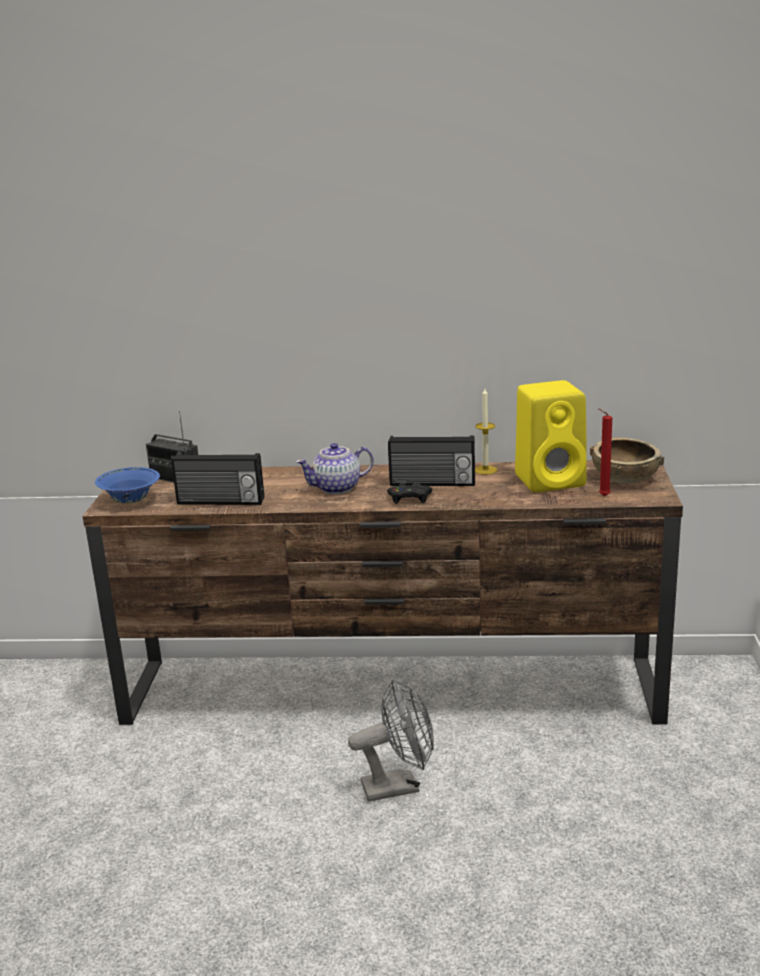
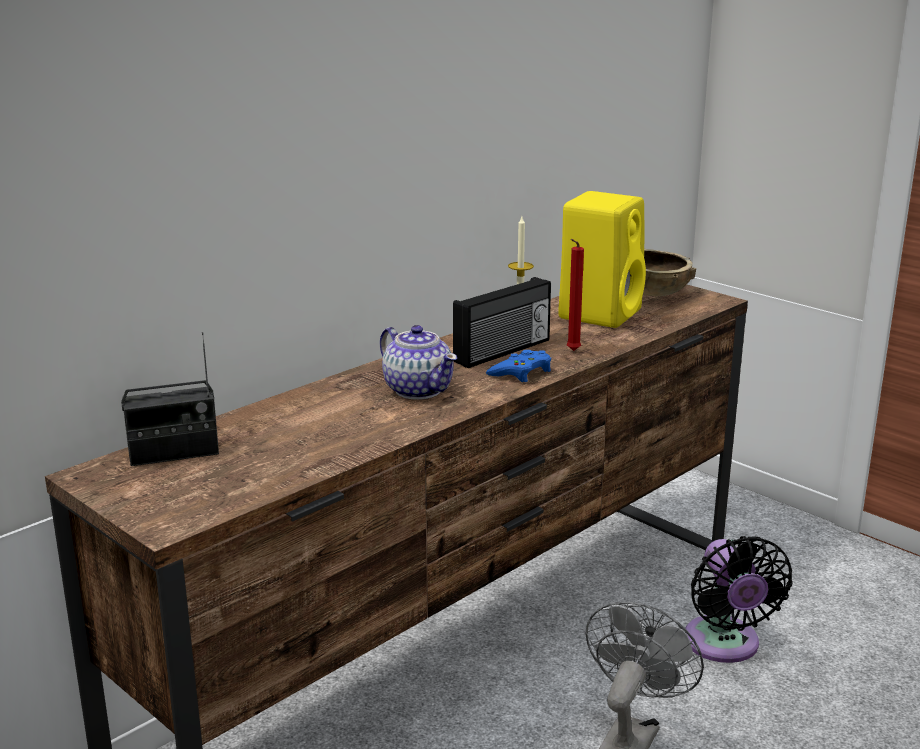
camera: 50 degrees left, 0 degrees up
(130, 501) = (183, 504): blue bowl -> none
(220, 502) = (317, 455): radio -> none
(337, 488) = (418, 389): teapot -> teapot turned 60 degrees counterclockwise
(409, 498) = (521, 372): black game controller -> blue game controller
(547, 777) = (724, 645): none -> black fan
(602, 496) = (675, 312): red candle -> red candle (572, 351)

